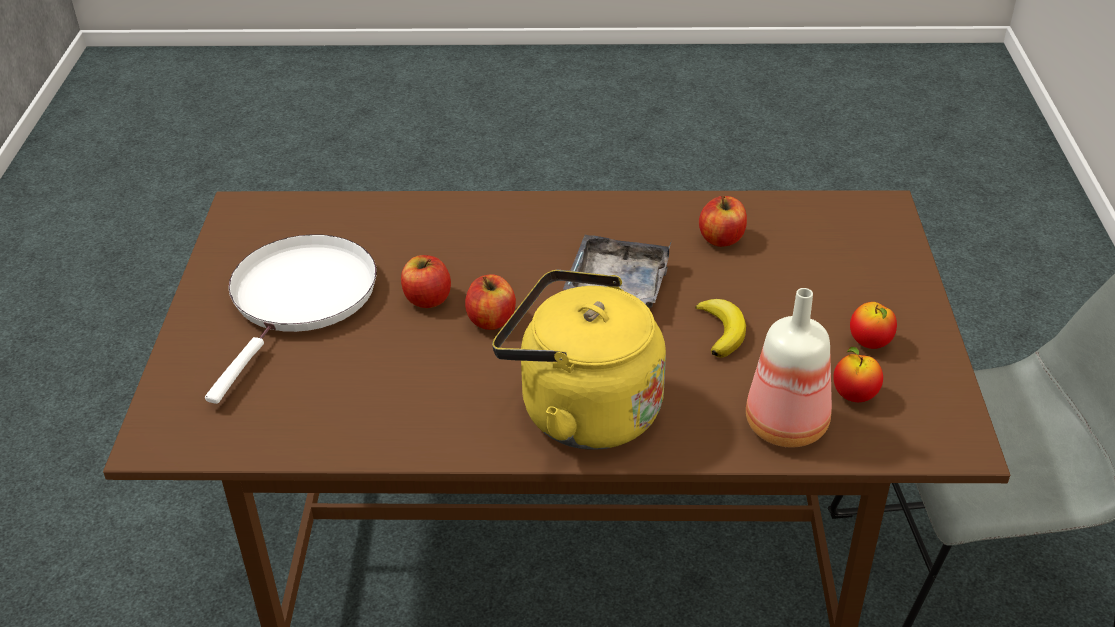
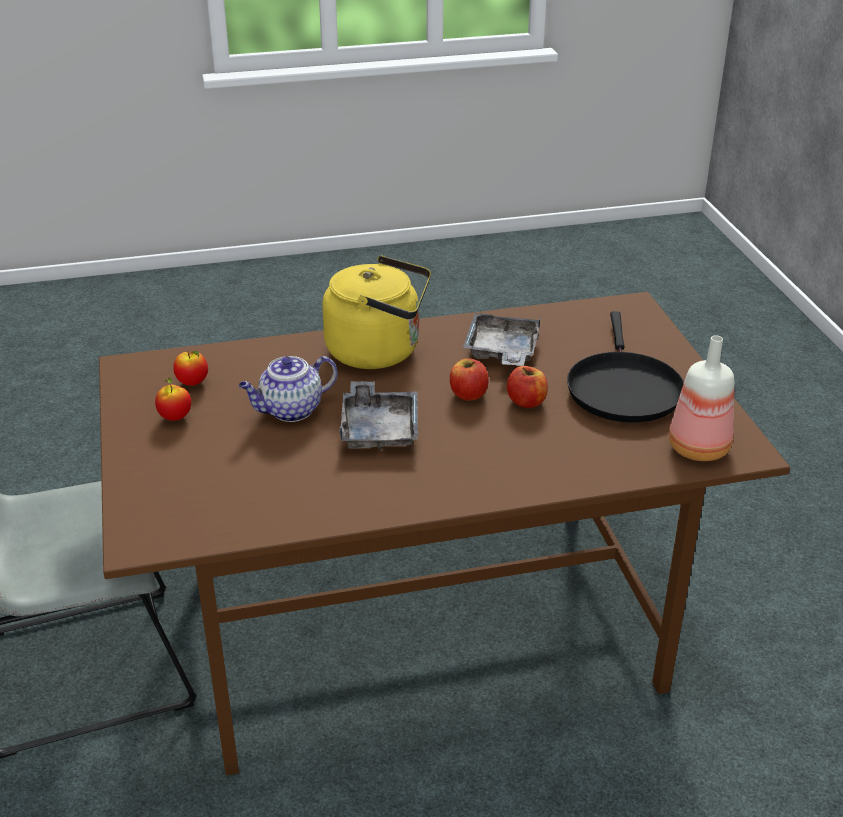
camera: 165 degrees right, 5 degrees down
(300, 299) = (622, 389): white frying pan -> black frying pan
(410, 381) = (502, 351): none -> grey tray
(721, 239) = (298, 485): apple -> none
(721, 331) = (290, 411): banana -> teapot
(785, 424) = (242, 362): bottle -> bottle (699, 449)

